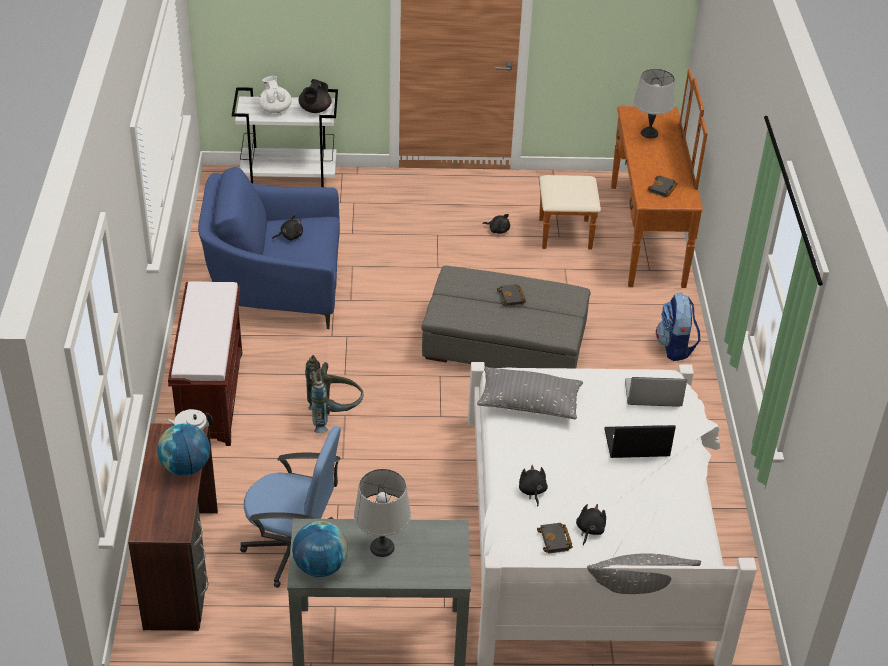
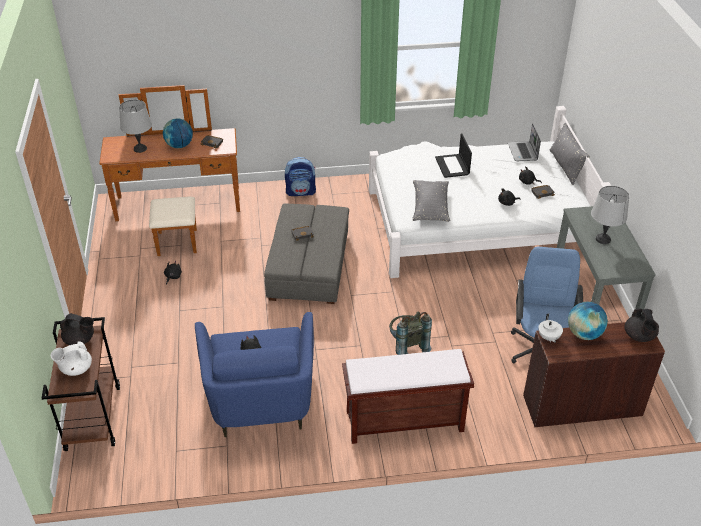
camera: 95 degrees left, 0 degrees up
(162, 522) = (639, 336): none -> black teapot
(290, 181) = (92, 417): white cart -> brown cart
(320, 567) = (632, 262): globe -> globe (179, 145)
(652, 394) = (407, 161): laptop -> laptop (523, 152)

